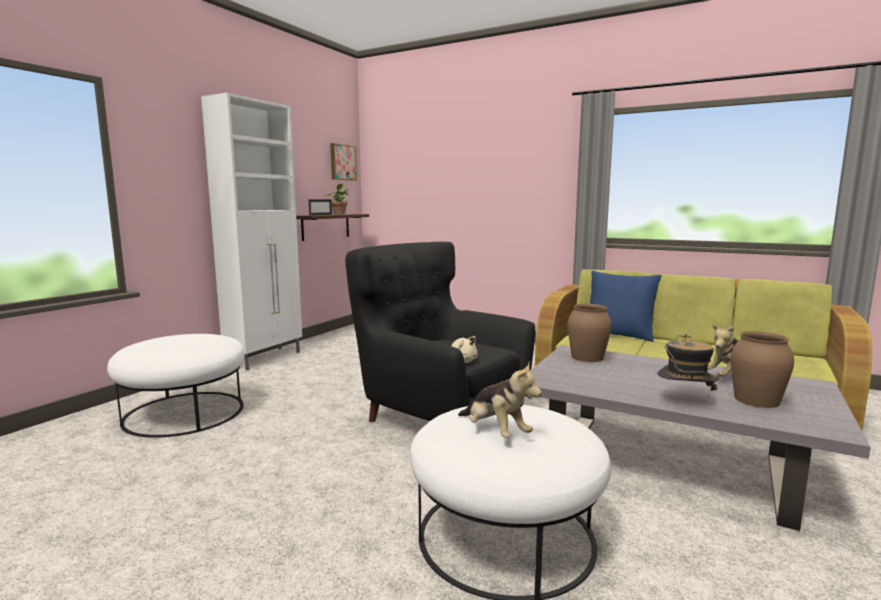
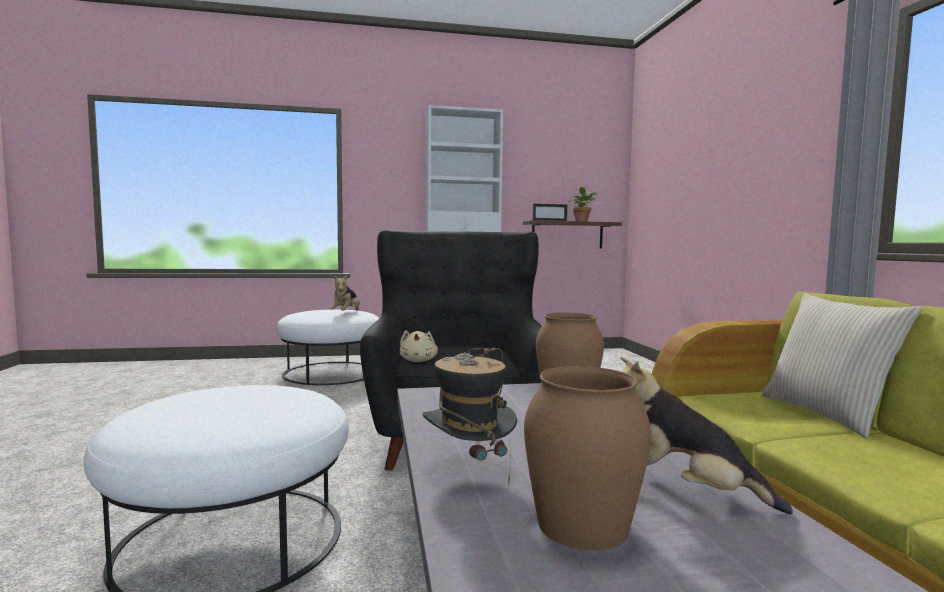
camera: 50 degrees right, 5 degrees down
(342, 162) = (599, 165): picture -> none
(496, 432) = (214, 403): plush toy -> plush toy (346, 313)
(619, 335) = (827, 414): blue pillow -> beige pillow

